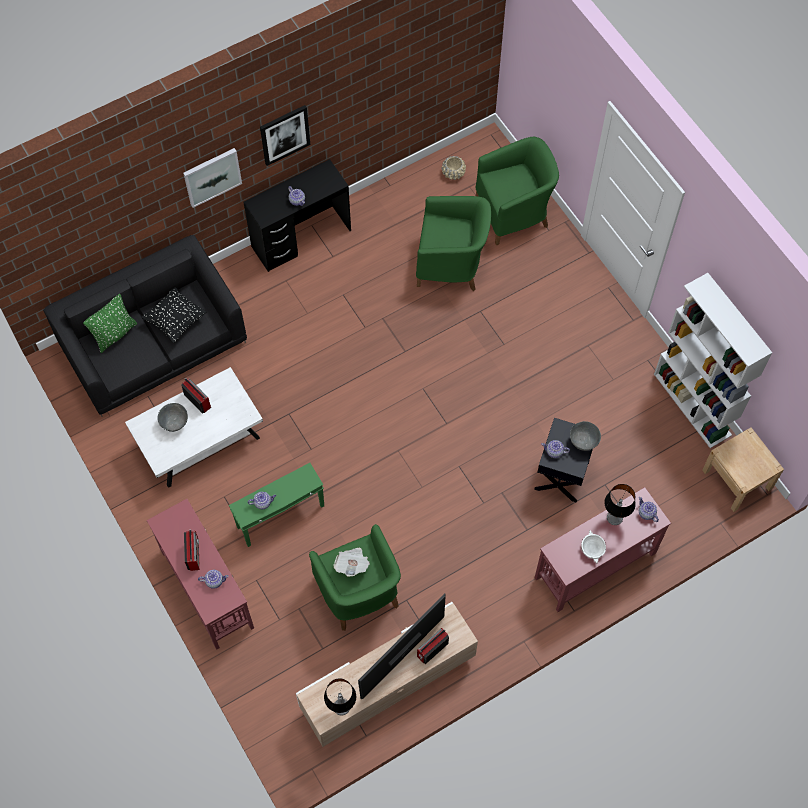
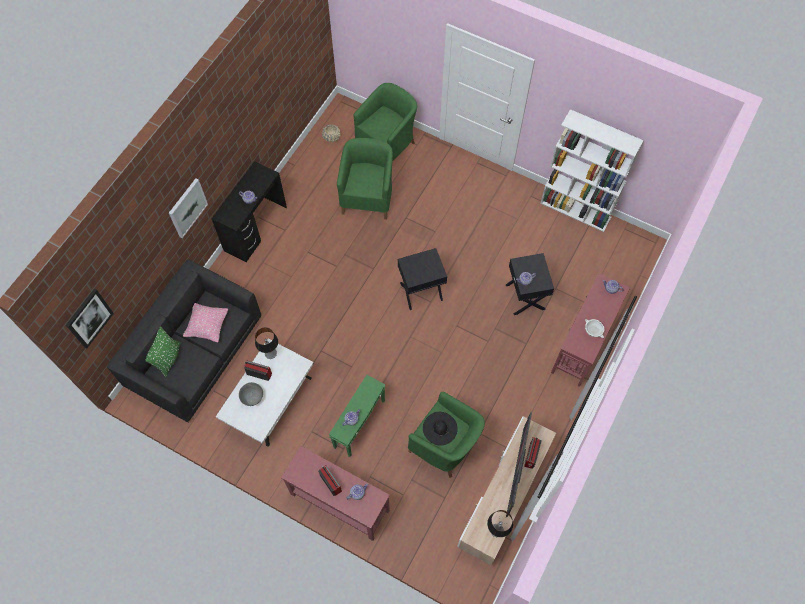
camera: 30 degrees left, 0 degrees up
(175, 321) = (207, 326): black pillow -> pink pillow
(284, 134) = (223, 153): picture -> picture (89, 318)
(352, 564) = (440, 428): newspaper -> black hat
(443, 406) = (421, 292): none -> black side table
(451, 264) = (368, 197): green armchair -> green armchair turned 60 degrees counterclockwise
(583, 442) = (539, 264): grey bowl -> none
(614, 517) = (593, 302): table lamp -> table lamp (270, 353)
(737, 479) = (632, 242): beige nightstand -> none

